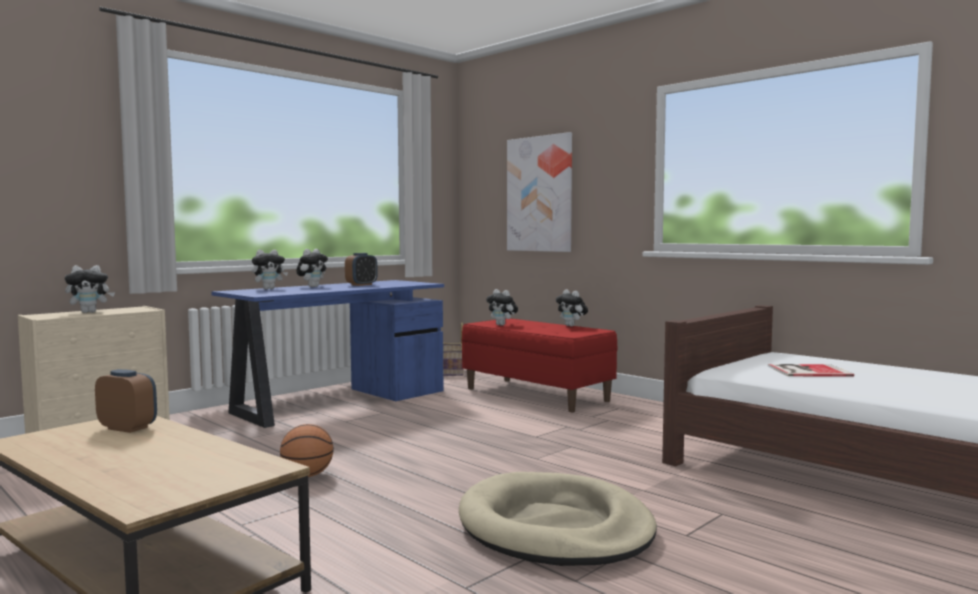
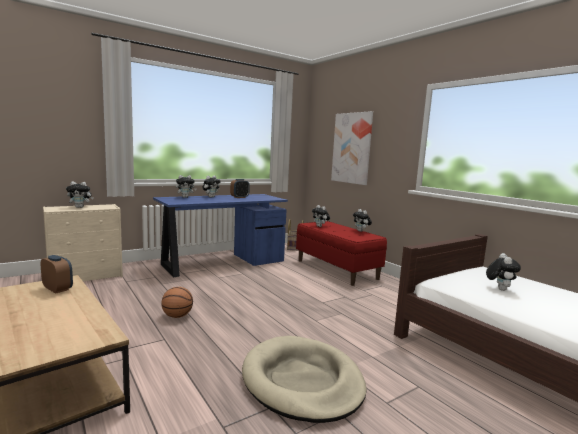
camera: 10 degrees right, 5 degrees up
(806, 370) = (499, 289): book -> plush toy

